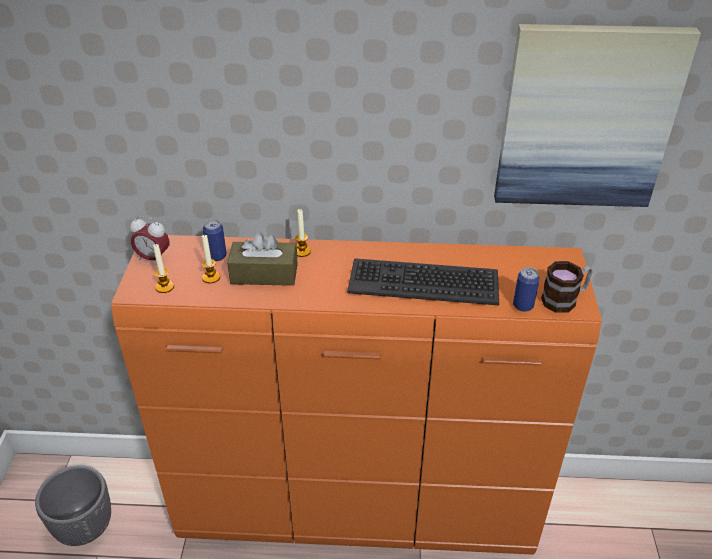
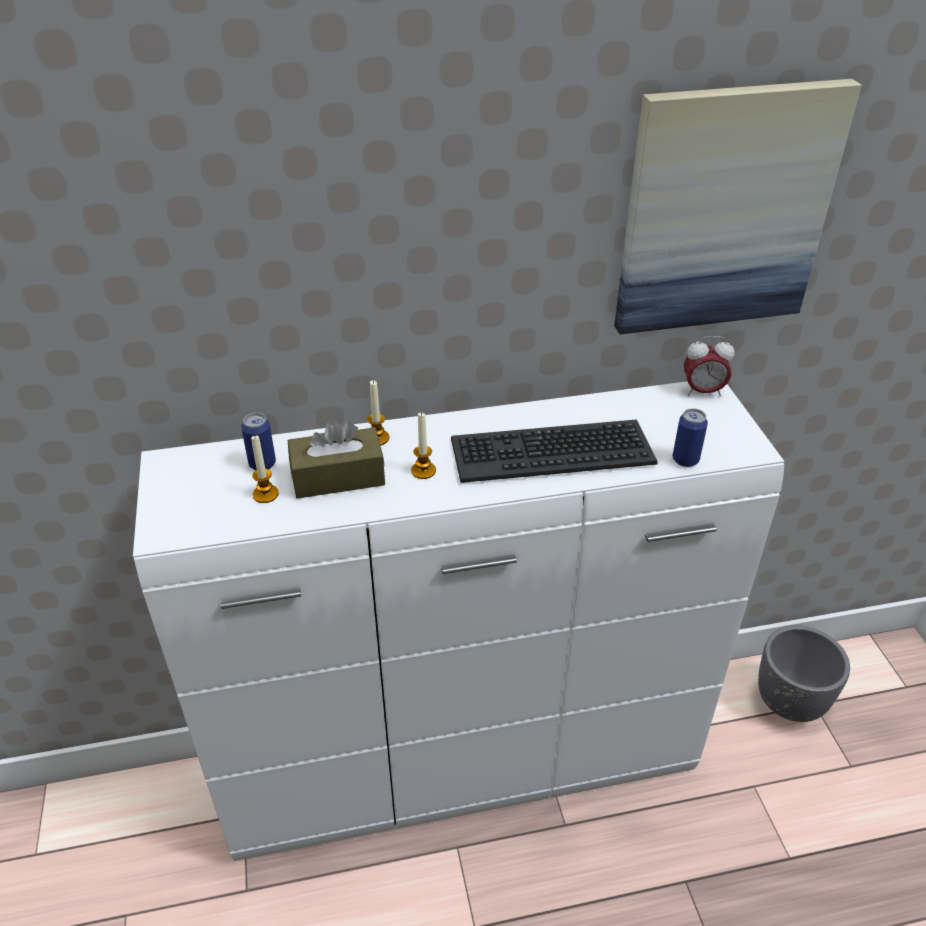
camera: 15 degrees left, 0 degrees up
(85, 527) = (97, 880): grey planter -> grey planter (790, 702)
(153, 258) = (172, 482): alarm clock -> alarm clock (702, 391)
(164, 287) = (204, 519): candle -> candle (423, 471)
(358, 514) = (465, 770): orange dresser -> white dresser
(565, 299) = (731, 443): mug -> none

